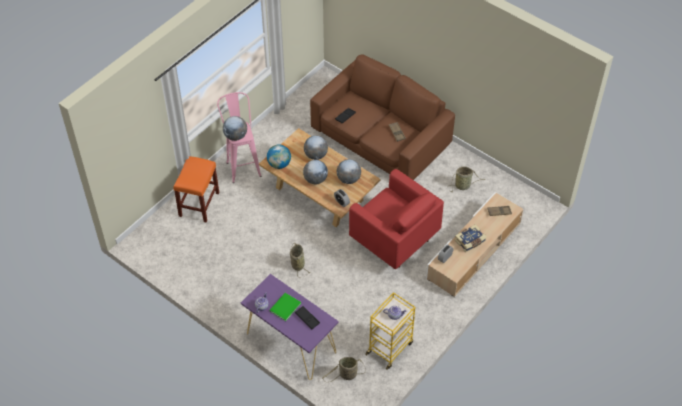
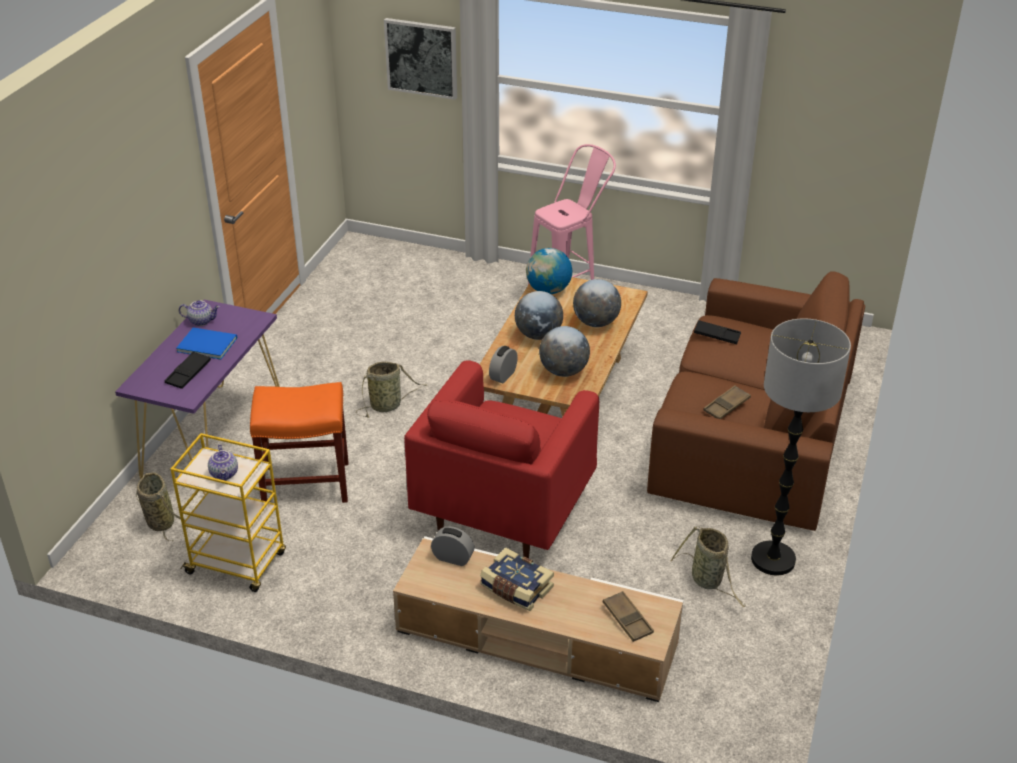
camera: 70 degrees right, 15 degrees down
(140, 129) = (421, 58): none -> picture
(199, 204) = (462, 278): orange stool -> orange stool (307, 483)
(235, 136) = (551, 210): globe -> none
(284, 307) = (206, 344): green book -> blue book
(459, 161) = (773, 560): none -> floor lamp

